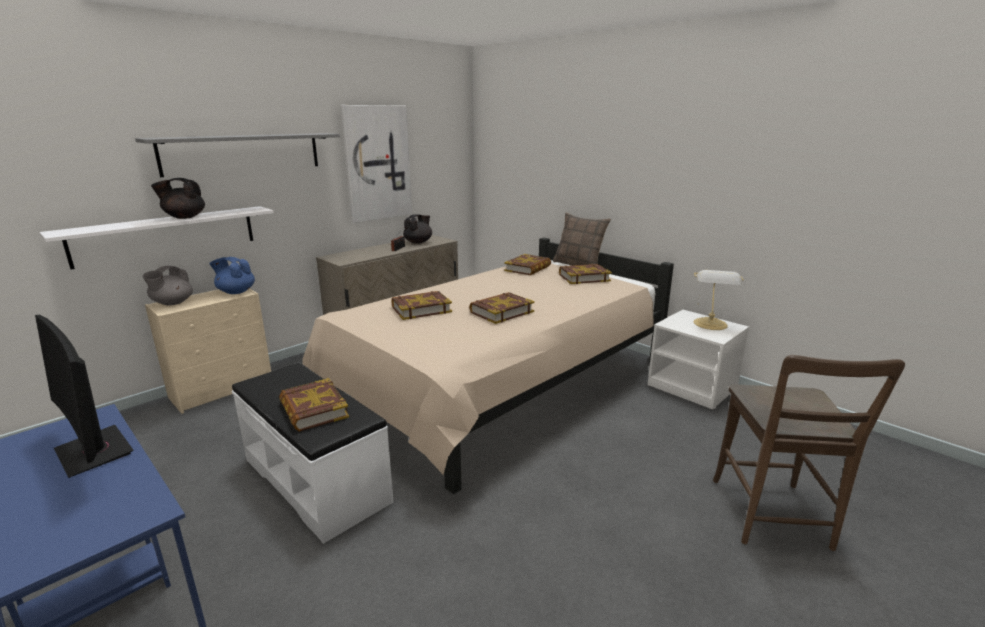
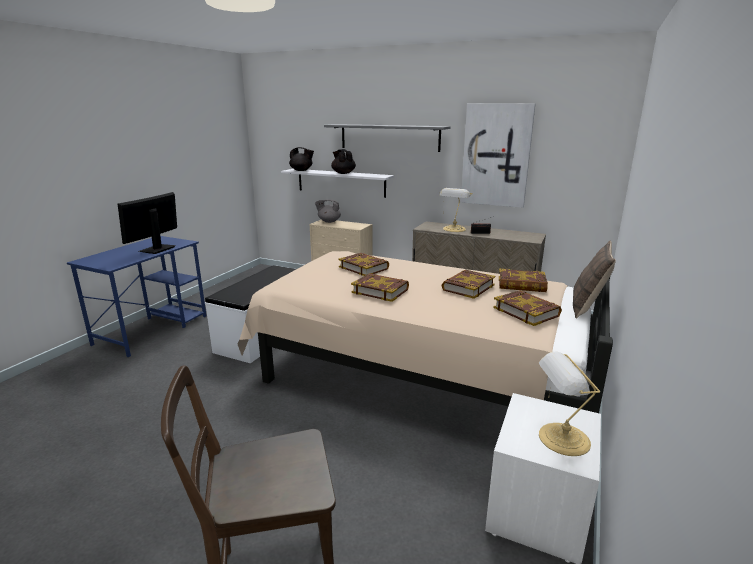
camera: 70 degrees right, 0 degrees up
(236, 292) = (356, 226): blue teapot -> none
(313, 410) = (248, 287): book -> book (468, 287)
(369, 253) = (454, 229): none -> table lamp
(418, 242) = (510, 234): black teapot -> black teapot (301, 170)

